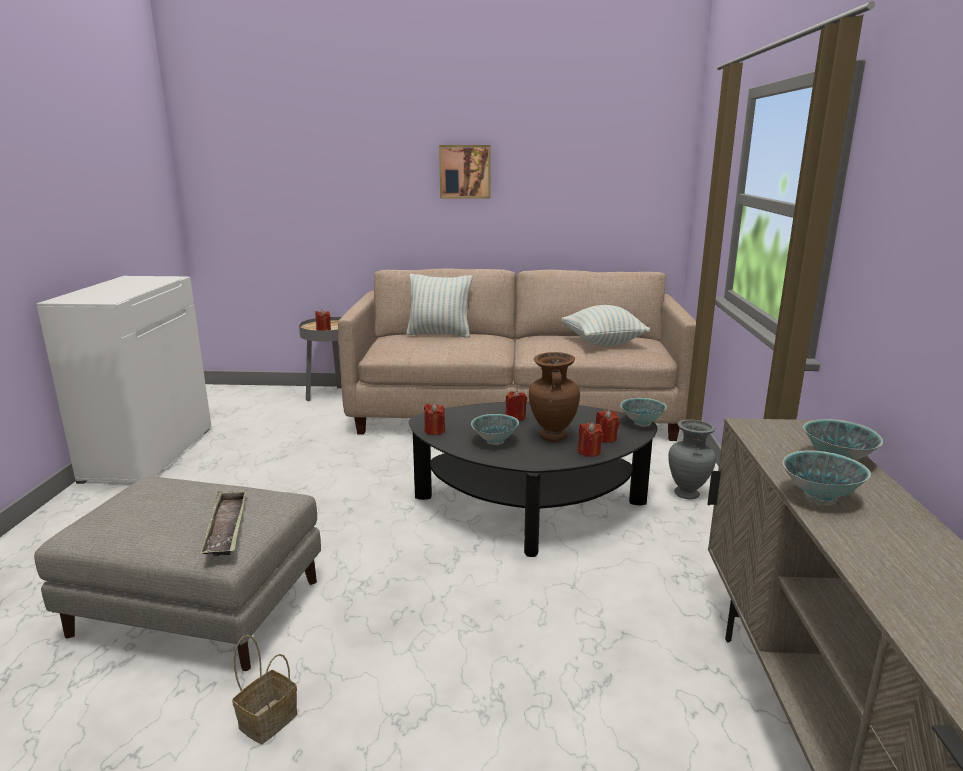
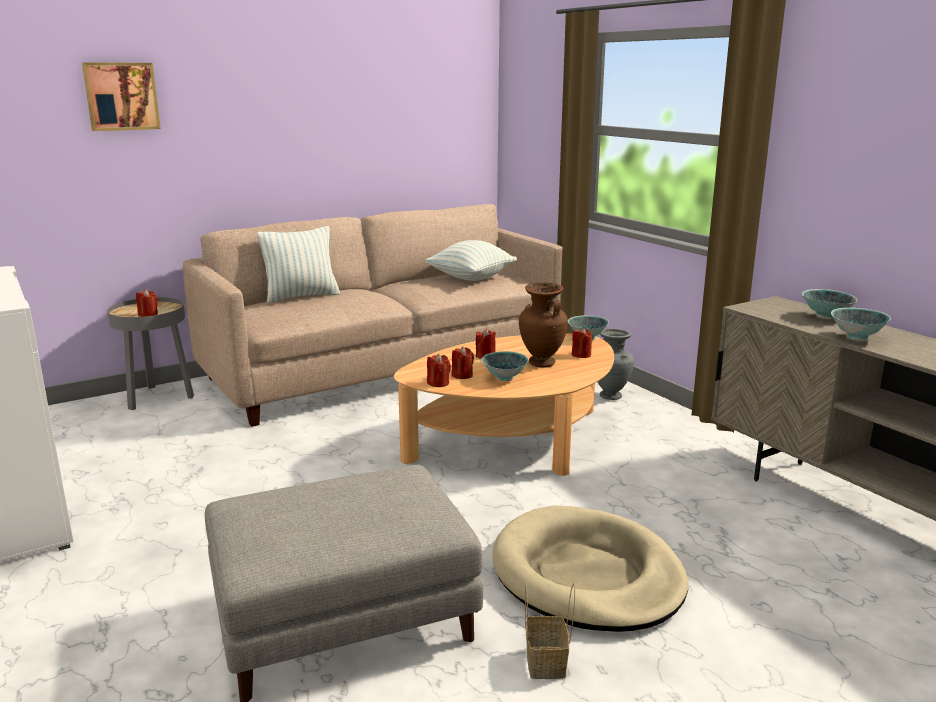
camera: 35 degrees left, 0 degrees up
(227, 528) = (410, 507): tray -> none
(413, 660) = (587, 575): none -> beige dog bed
(465, 171) = (285, 111): picture -> picture (121, 96)
(529, 509) = (514, 442): black coffee table -> beige coffee table
(589, 452) = (587, 367): red candle -> red candle (462, 375)

